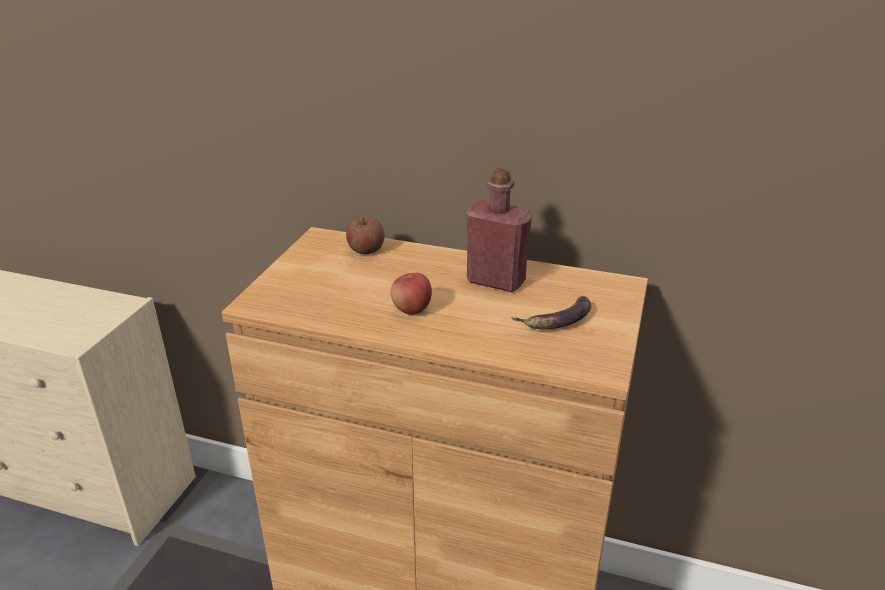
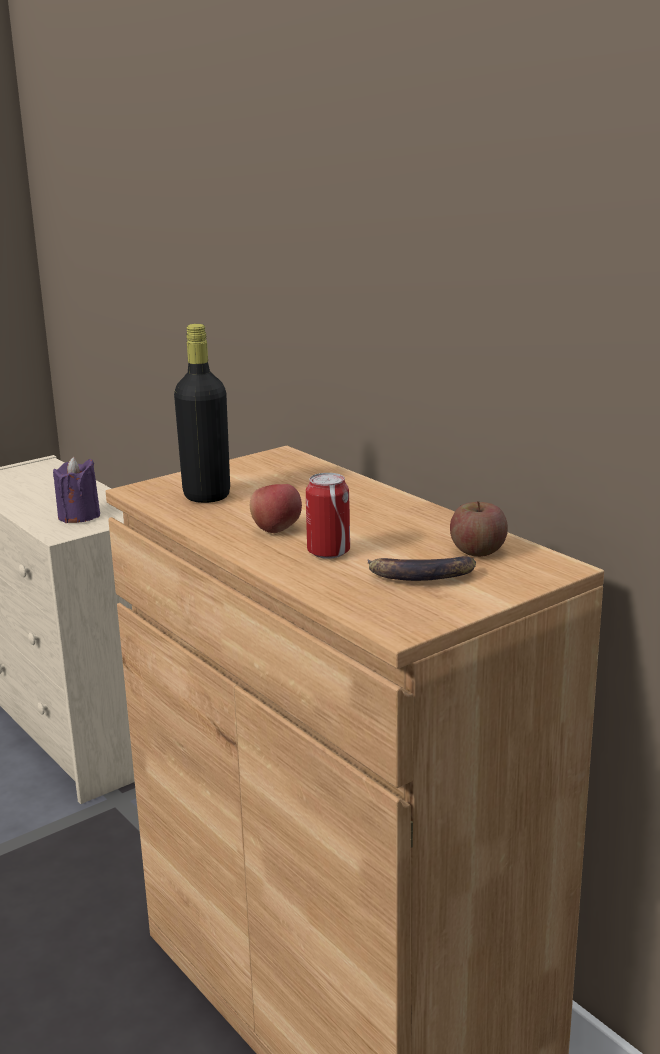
camera: 35 degrees right, 10 degrees down
(74, 320) = (79, 516): none -> purple candle
(316, 293) = (206, 495): none -> black bottle
(366, 250) = (310, 473): apple -> apple (478, 551)
(475, 319) = (328, 552): none -> can
(496, 281) = (405, 528): red bottle -> none

